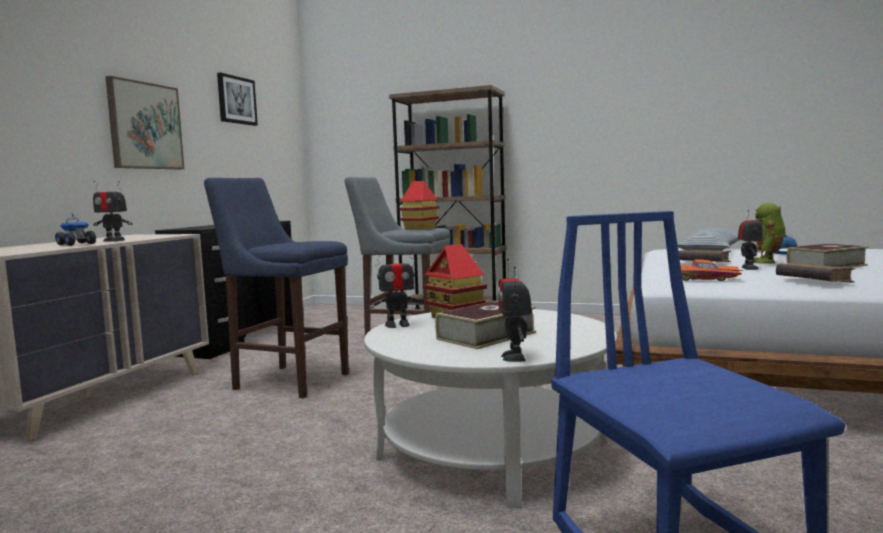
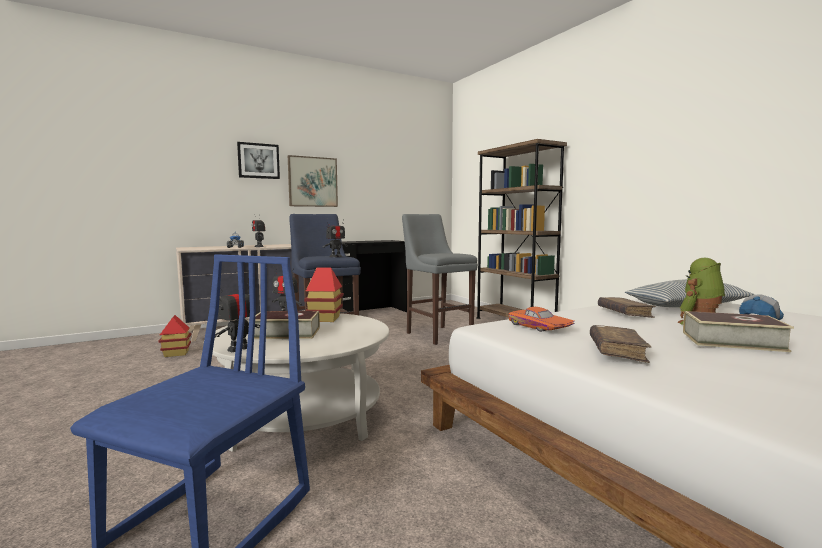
camera: 40 degrees right, 0 degrees up
(236, 100) = (387, 162): picture -> picture (258, 161)
(420, 228) = (445, 254): toy house -> toy house (176, 353)
(749, 268) = (638, 327): toy robot -> toy robot (336, 256)

